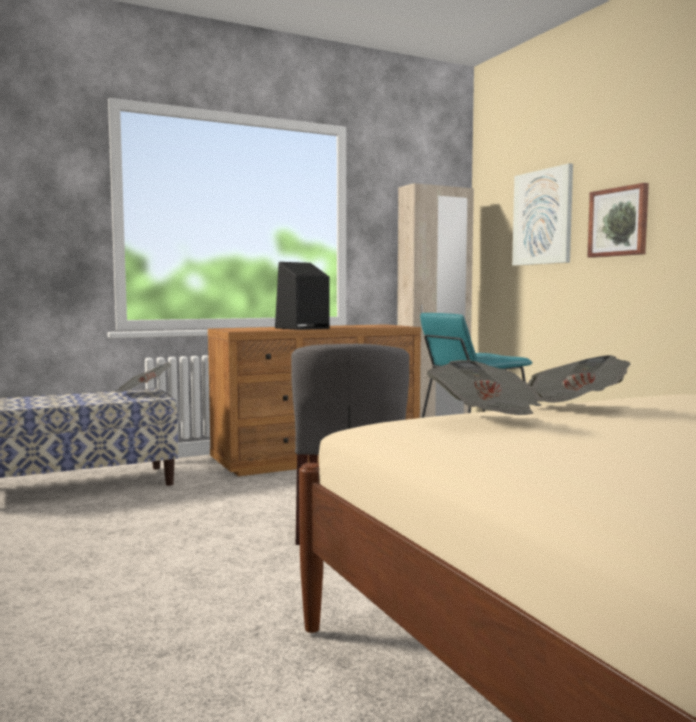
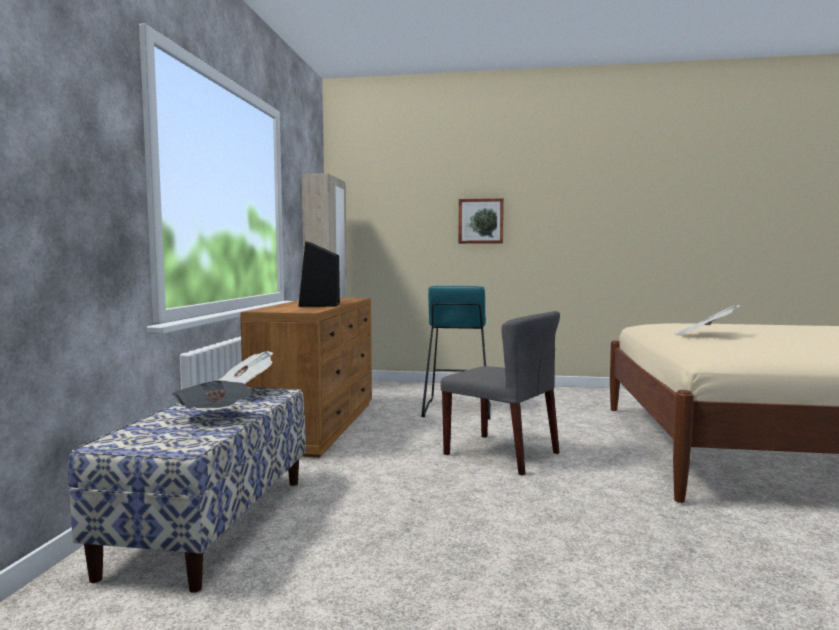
camera: 55 degrees left, 0 degrees up
(488, 422) = (742, 345): newspaper -> newspaper (215, 416)
(543, 217) = (410, 212): picture -> none

